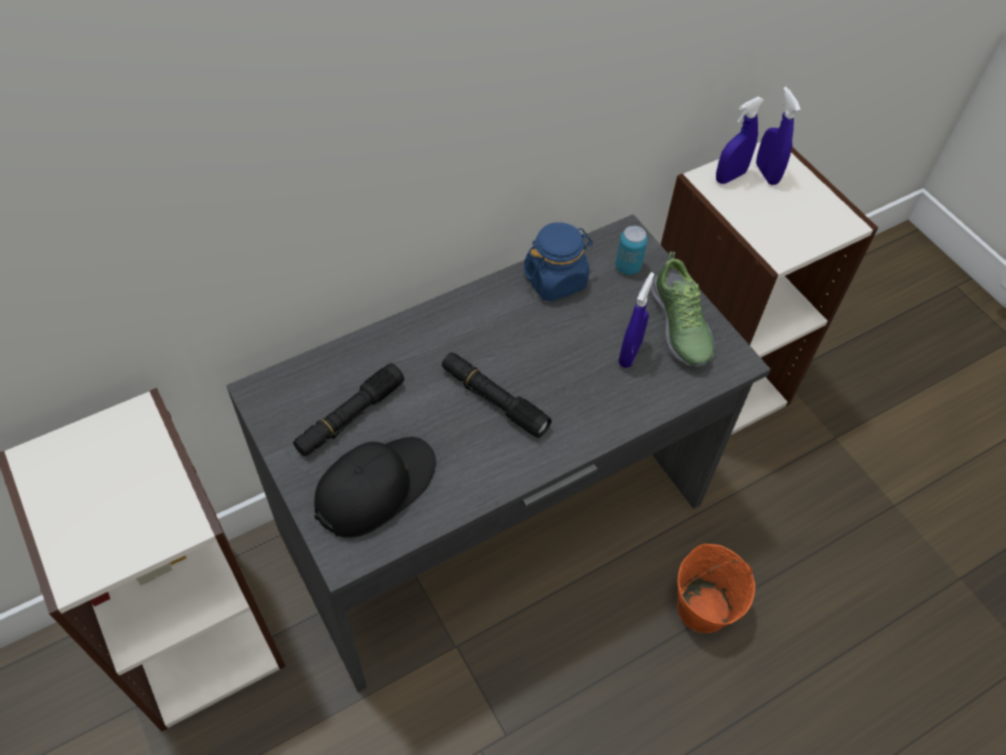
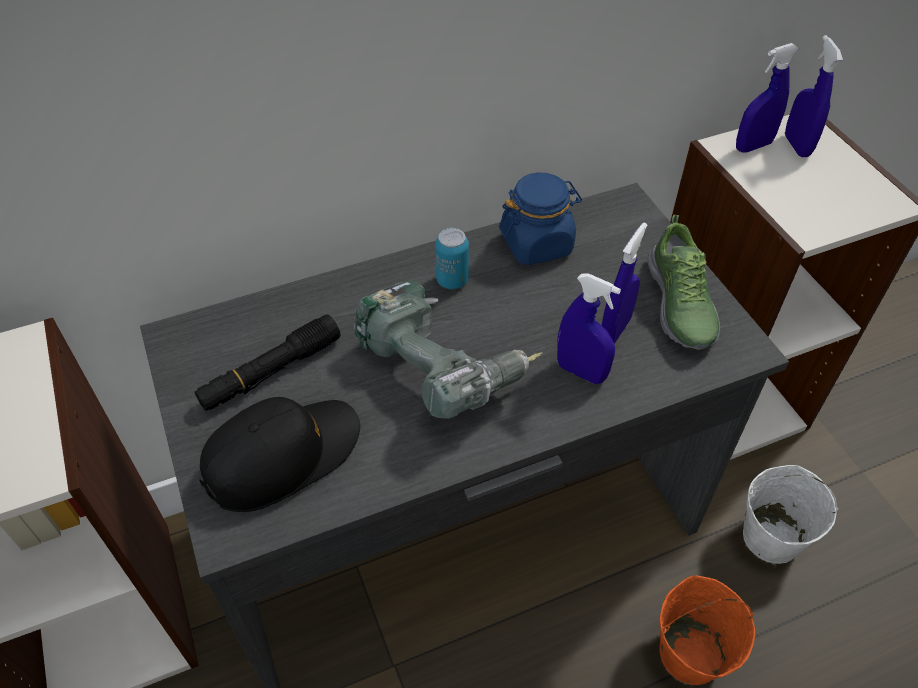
camera: 10 degrees right, 5 degrees down
(494, 400) = (444, 368): black flashlight -> power drill
(606, 393) = (581, 372): none -> blue spray bottle
(628, 267) = (624, 236): can -> can (452, 280)
(763, 502) = (771, 536): none -> white bucket

